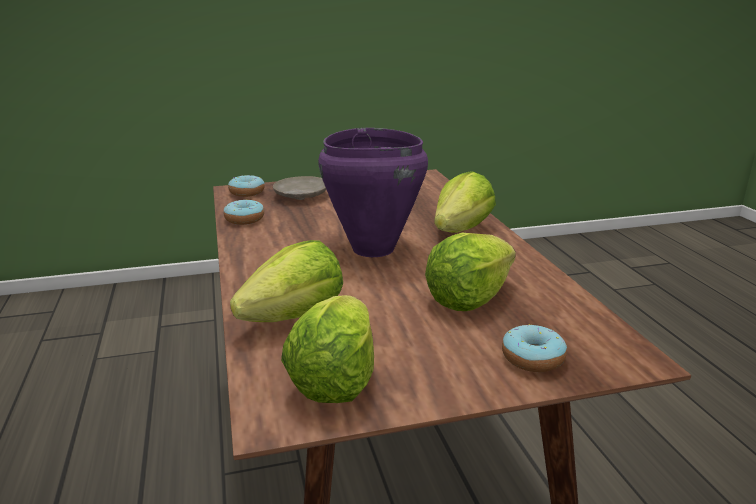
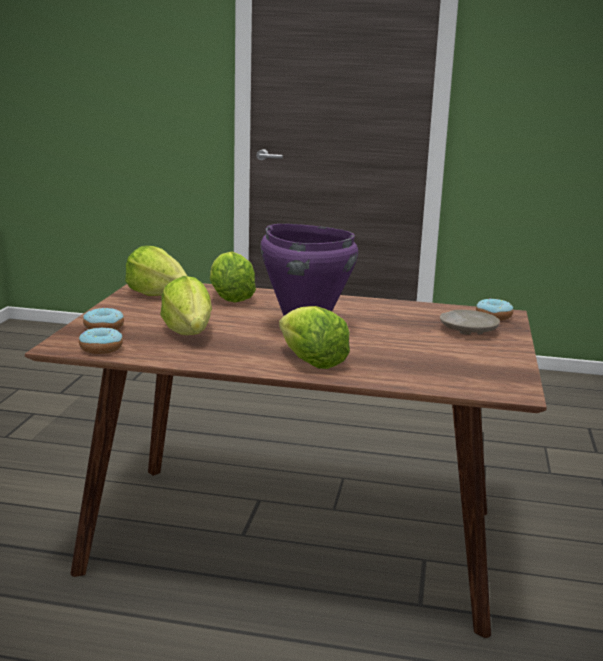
camera: 115 degrees right, 5 degrees down
(244, 219) = (415, 307): donut -> donut (101, 348)

